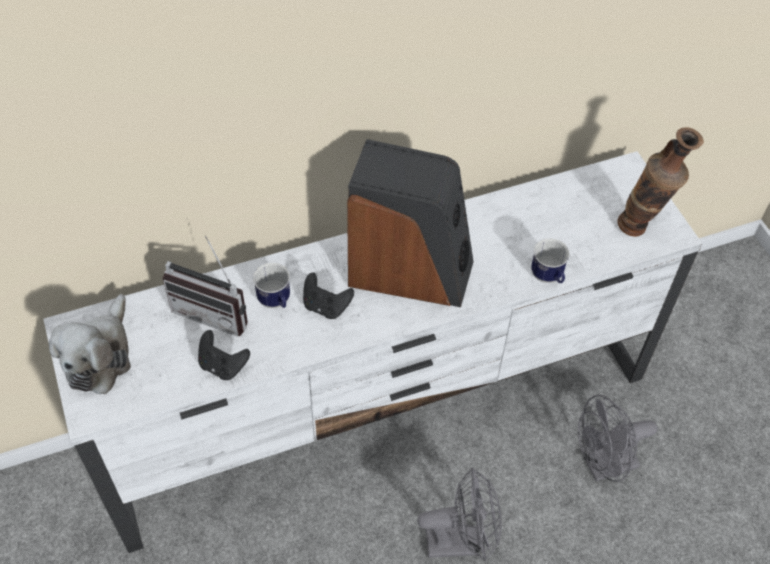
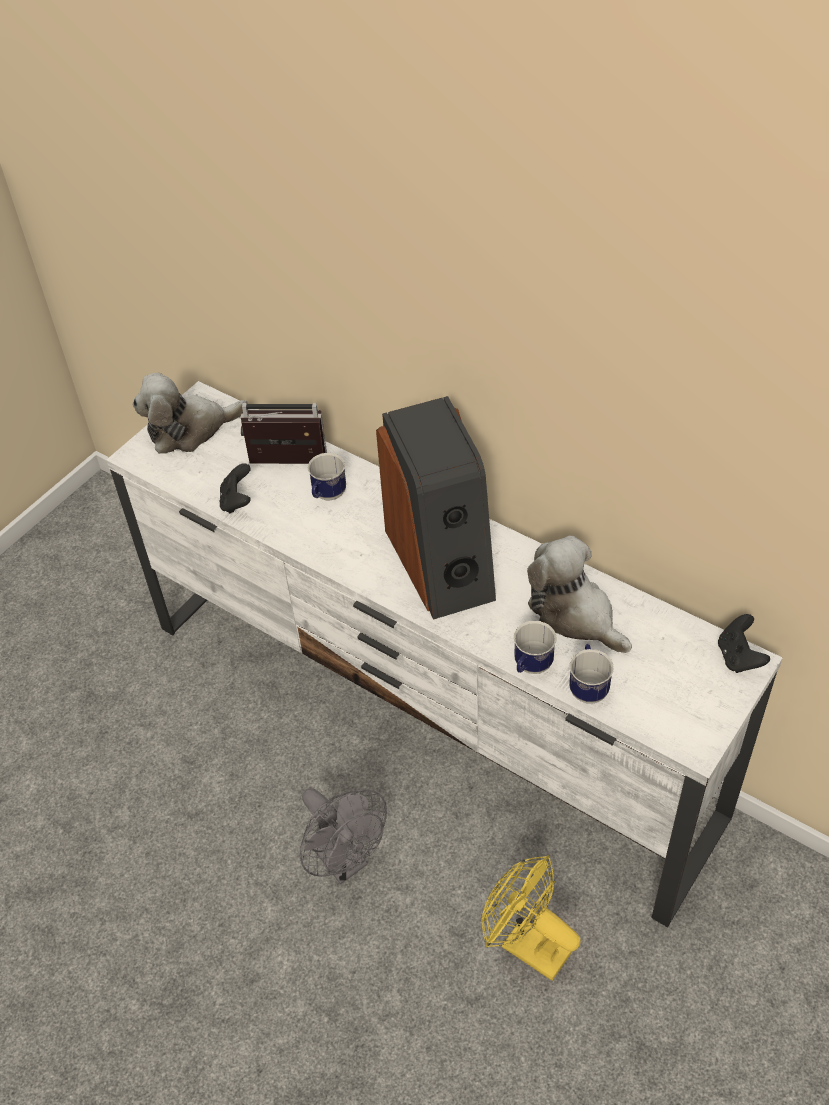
camera: 60 degrees right, 5 degrees down
(215, 311) = (286, 466): radio -> radio turned 105 degrees clockwise
(326, 306) = (351, 529): black game controller -> black game controller (738, 657)
(522, 227) = (575, 614): none -> plush toy
(588, 257) = (588, 686): none -> mug
(603, 466) = (526, 945): grey fan -> yellow fan
(641, 230) = (671, 713): vase -> none

